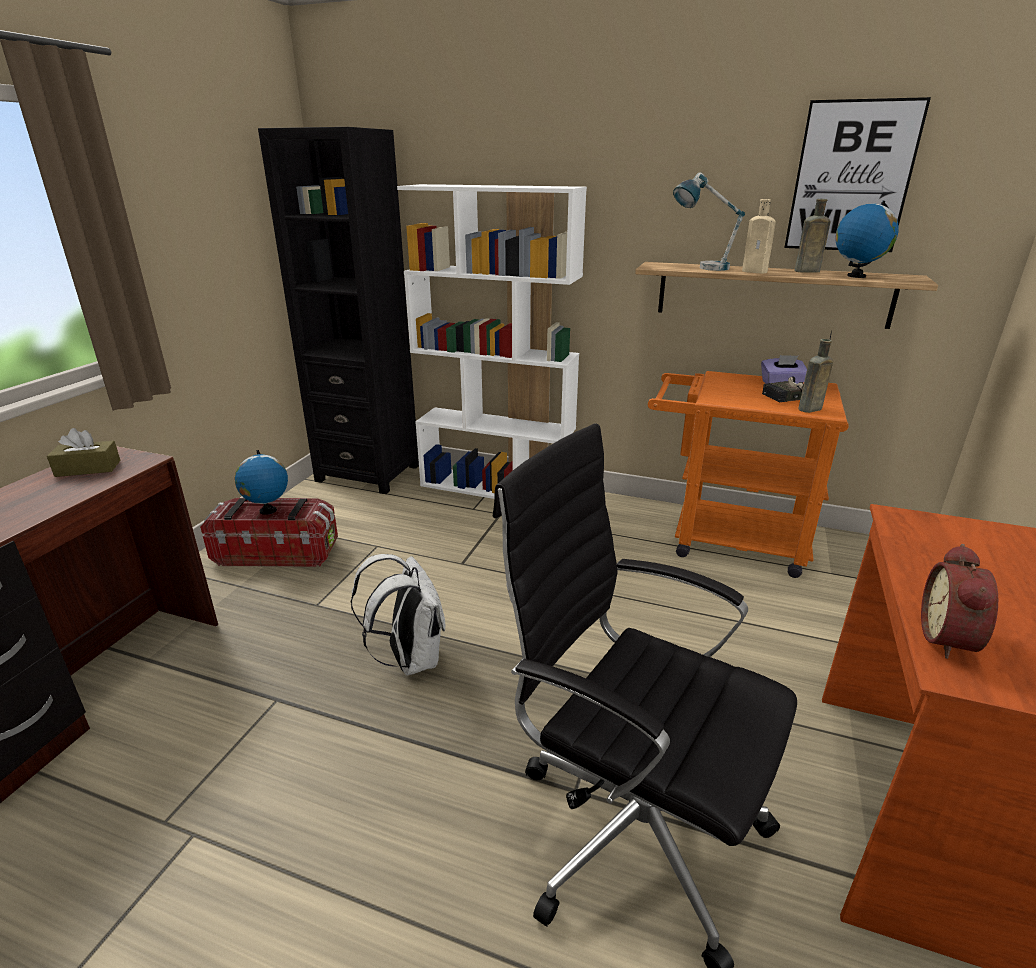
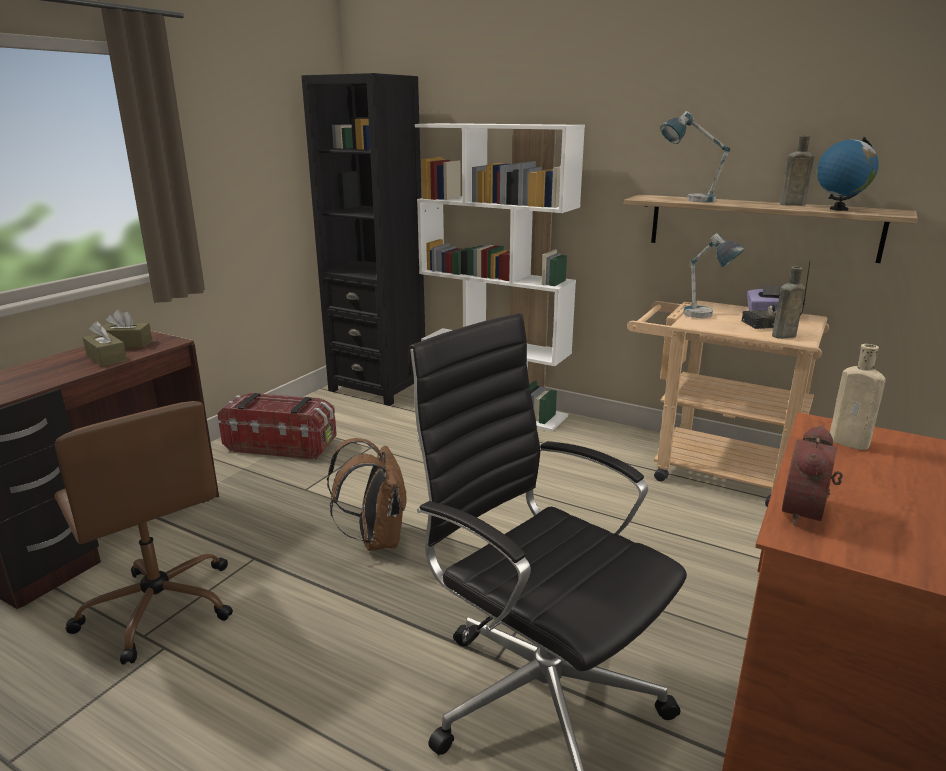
camera: 10 degrees right, 5 degrees down
(67, 491) = (106, 358): none -> brown tissue box
(176, 779) = (159, 606): none -> brown office chair
(267, 511) = (276, 405): globe -> none
(409, 658) = (376, 539): white backpack -> brown backpack
(725, 539) = (709, 469): orange cart -> beige cart
(726, 391) = (705, 317): none -> table lamp
(756, 272) = (740, 204): beige bottle -> beige bottle (851, 443)
(852, 177) = (836, 116): picture -> none

